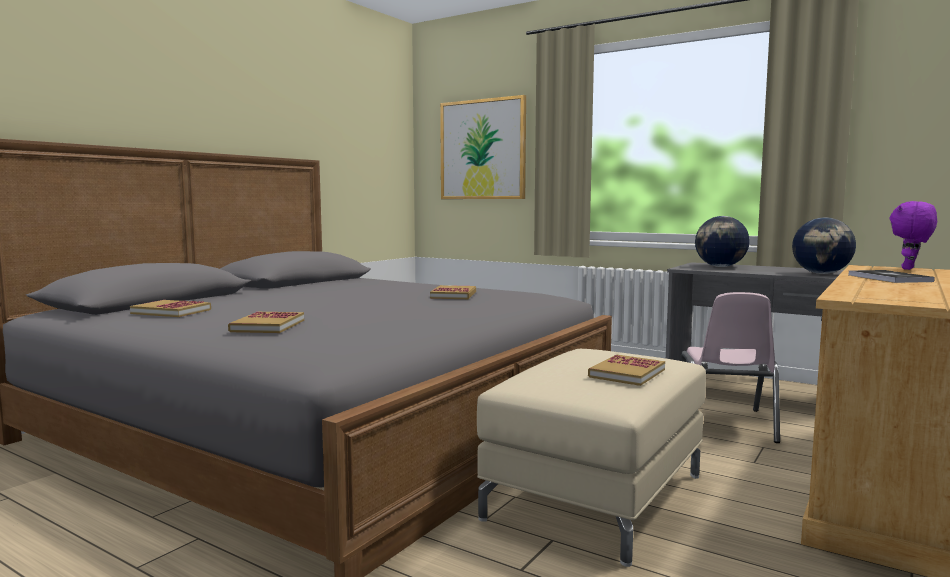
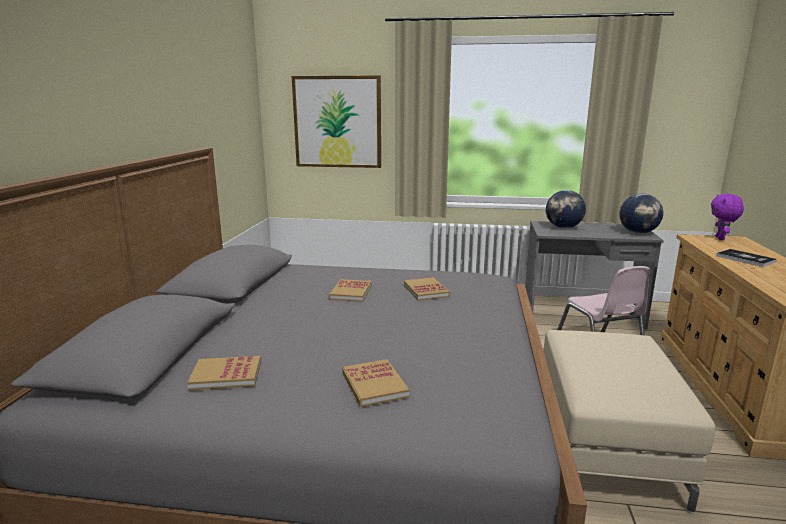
camera: 25 degrees left, 10 degrees up
(627, 373) = (643, 364): book -> book (351, 292)

